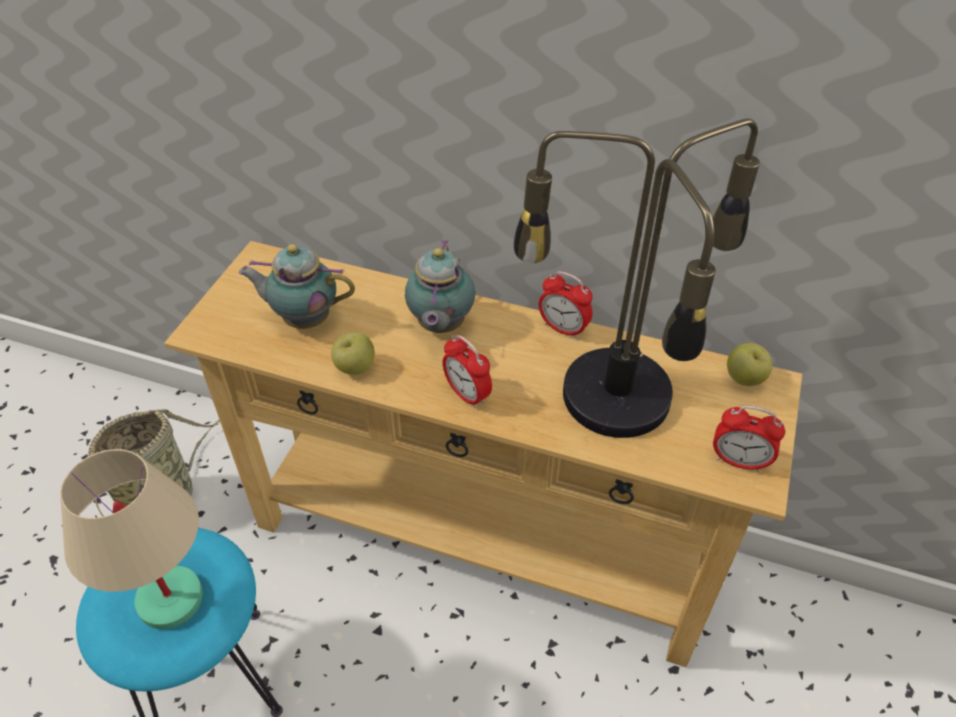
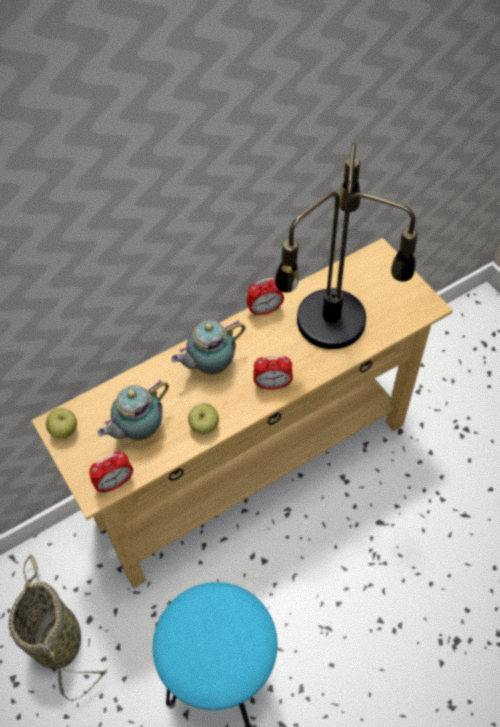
camera: 50 degrees left, 10 degrees up
(172, 599) = (224, 635): beige table lamp -> none
(440, 327) = (210, 365): teapot -> teapot turned 105 degrees clockwise
(739, 461) = (411, 303): alarm clock -> alarm clock (115, 483)
(744, 379) = (366, 262): apple -> apple (64, 430)

